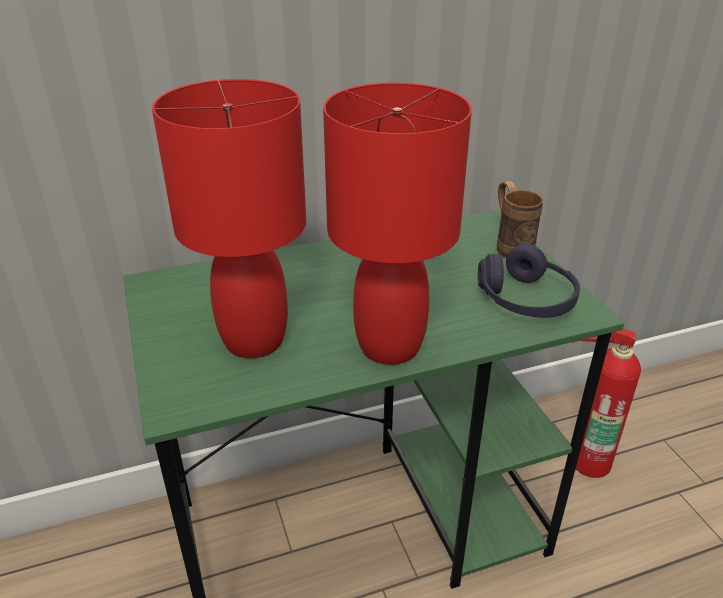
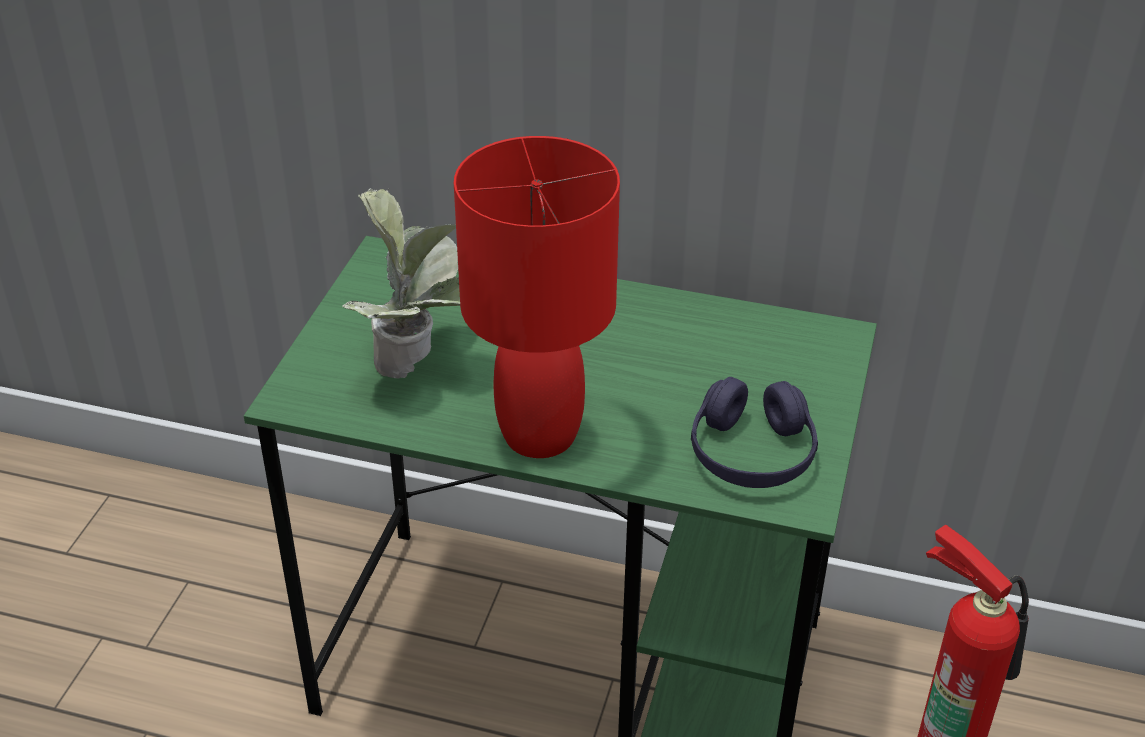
camera: 35 degrees right, 5 degrees up
(253, 340) = (417, 364): red table lamp -> potted plant
(510, 246) = (823, 379): brown mug -> none

